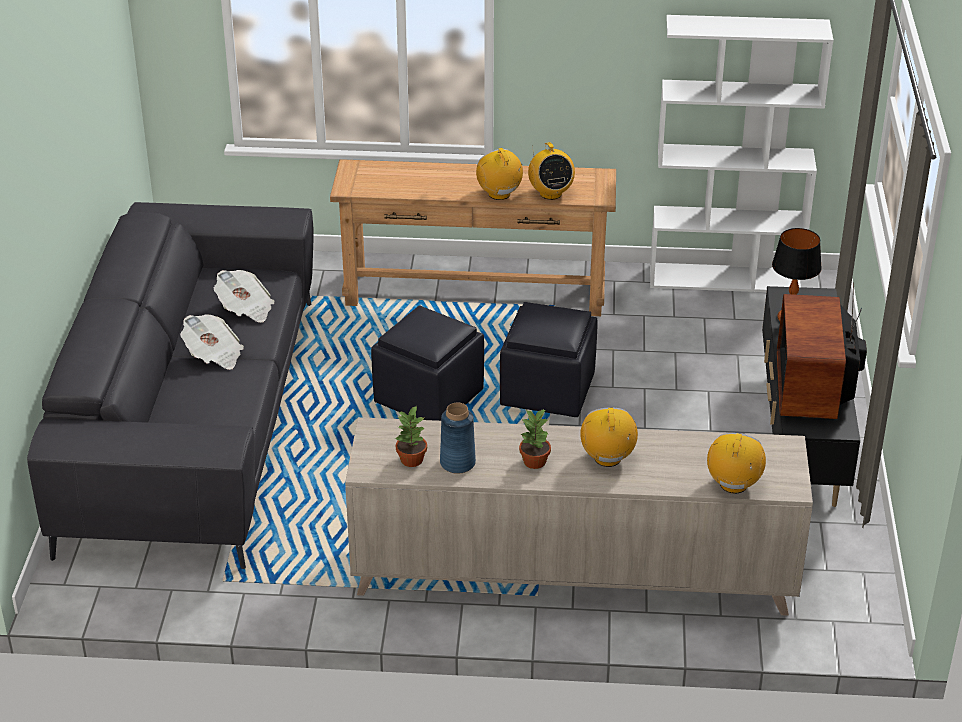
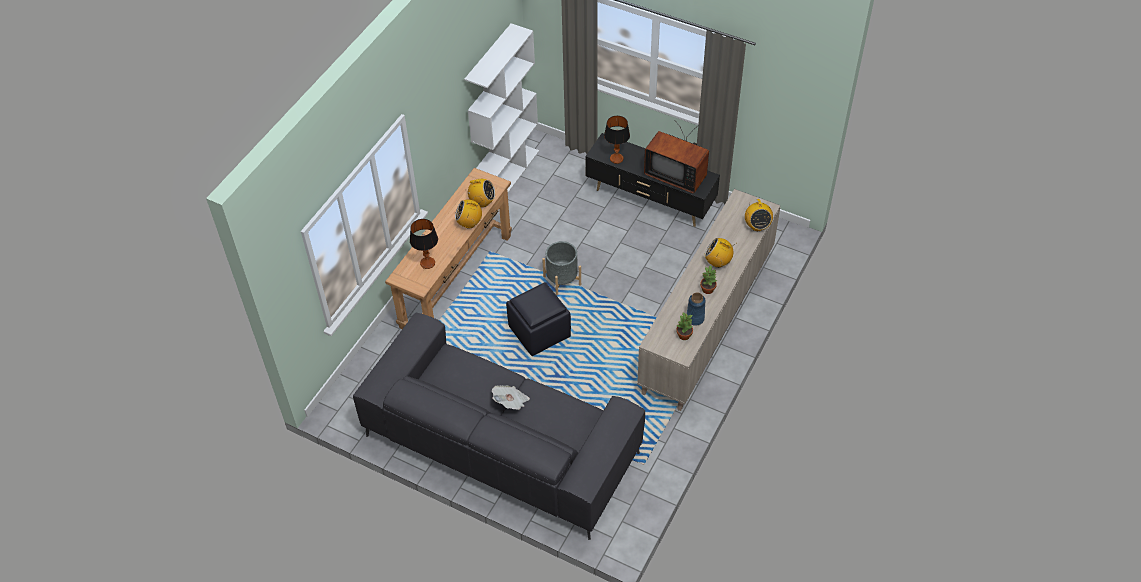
camera: 65 degrees left, 15 degrees up
(245, 309) = (474, 376): newspaper -> none
(396, 181) = (427, 263): none -> table lamp
(548, 391) = (562, 280): black ottoman -> grey planter
(733, 485) = (757, 226): radio -> radio turned 135 degrees counterclockwise

